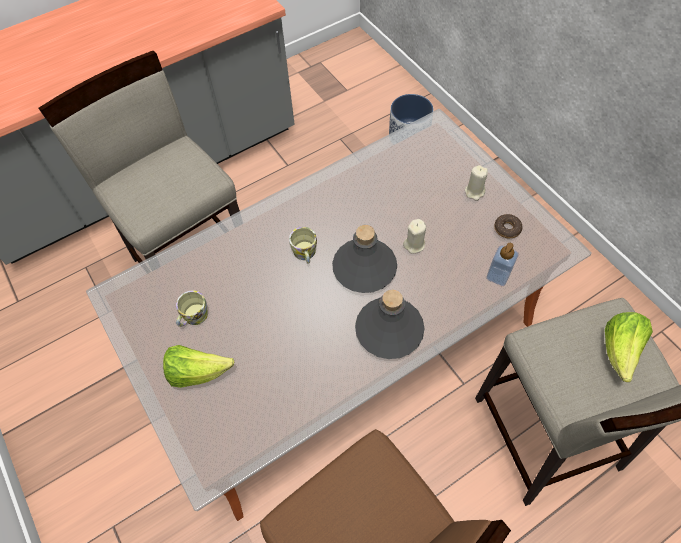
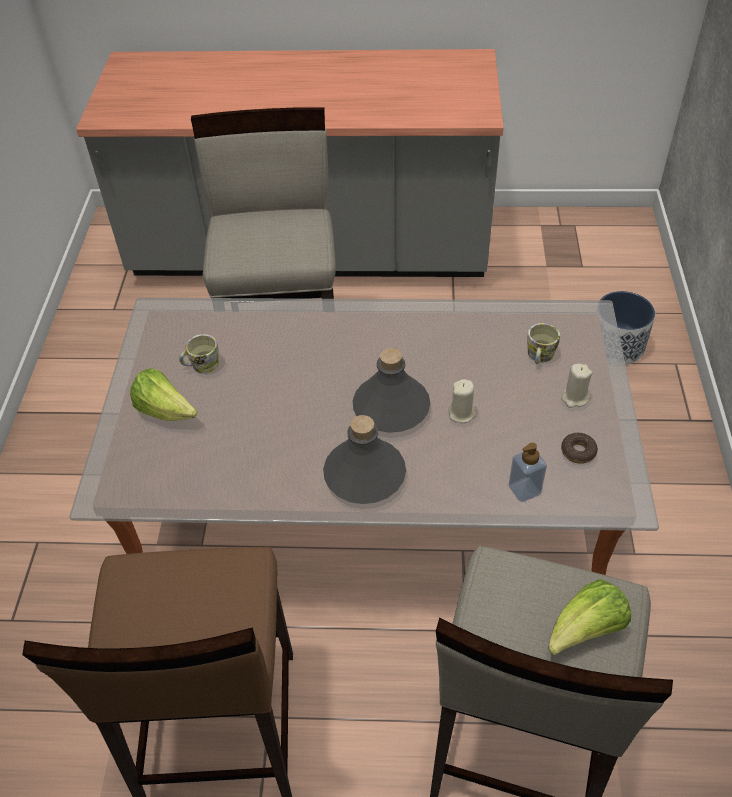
camera: 35 degrees right, 10 degrees down
(305, 254) = (346, 365): mug -> mug (539, 356)

